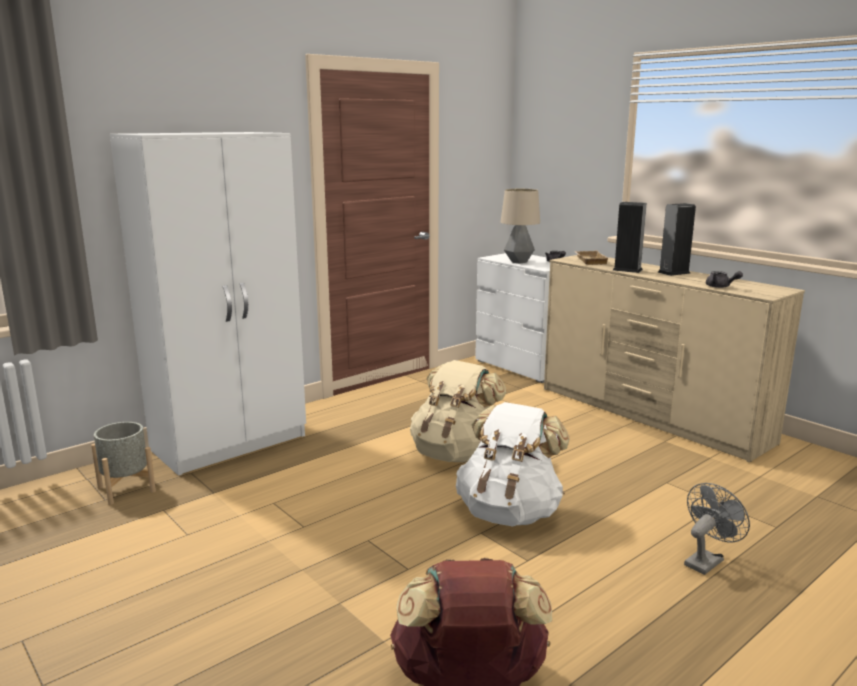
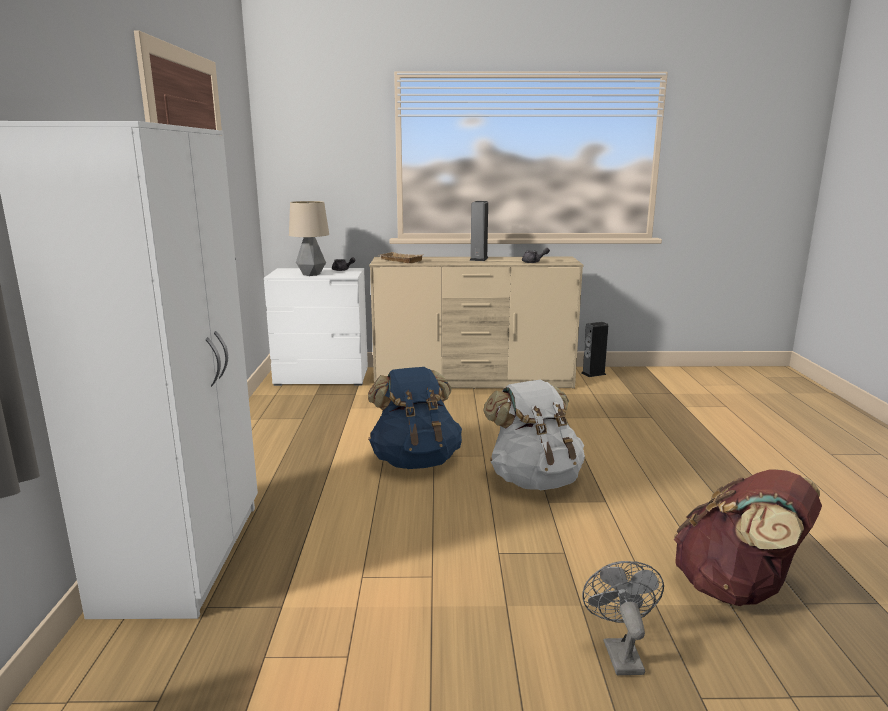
camera: 50 degrees left, 0 degrees up
(126, 489) = (162, 672): grey planter -> none
(455, 454) = (415, 460): beige backpack -> blue backpack
(627, 270) = (447, 262): speaker -> speaker (593, 373)
(706, 560) = (666, 450): grey fan -> grey fan (619, 652)

